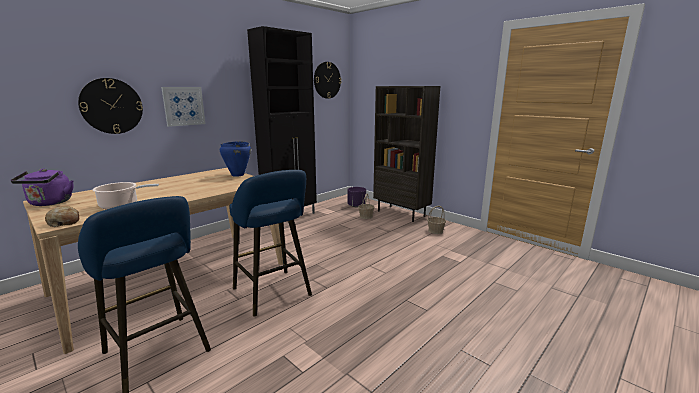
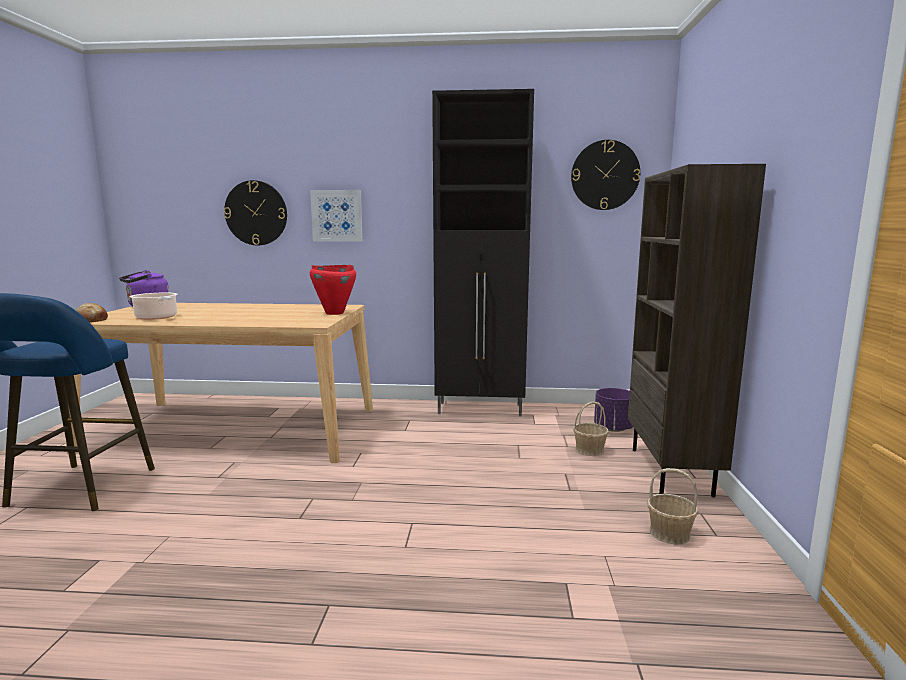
camera: 50 degrees right, 5 degrees down
(237, 175) = (334, 313): blue cooking pot -> red cooking pot
(274, 294) = (248, 491): blue stool -> none

